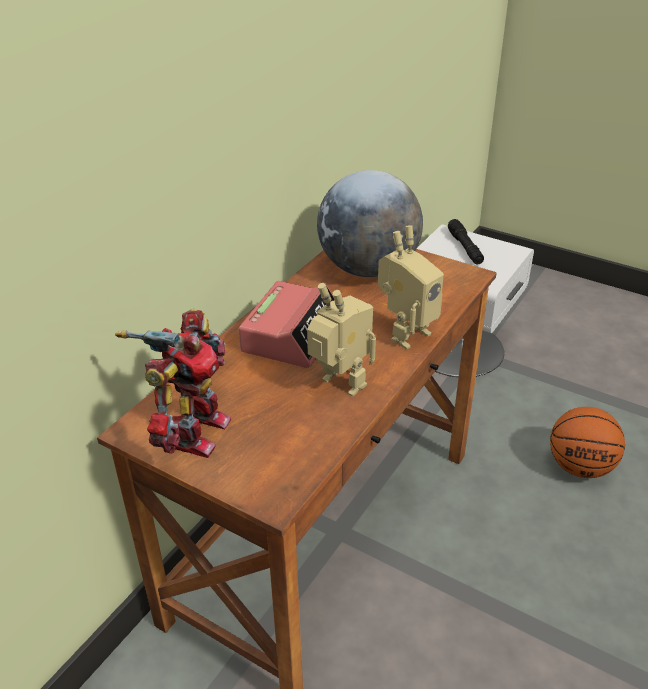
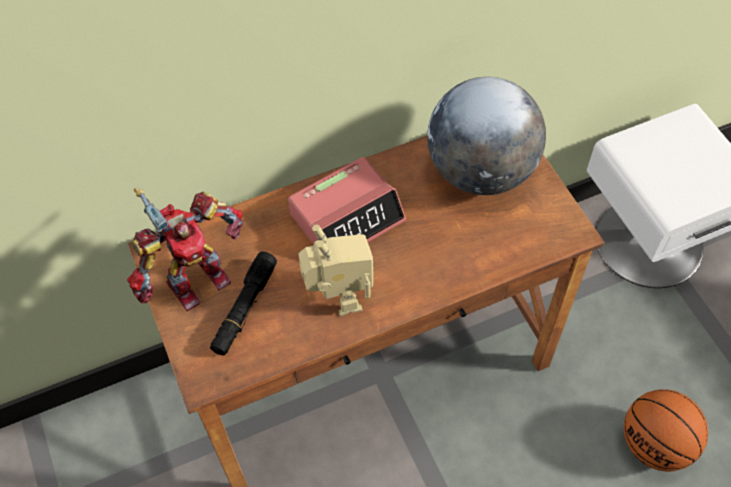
camera: 35 degrees right, 20 degrees up
(405, 334) = (444, 272): toy robot -> none
(465, 248) = (689, 151): black flashlight -> black flashlight (244, 308)

